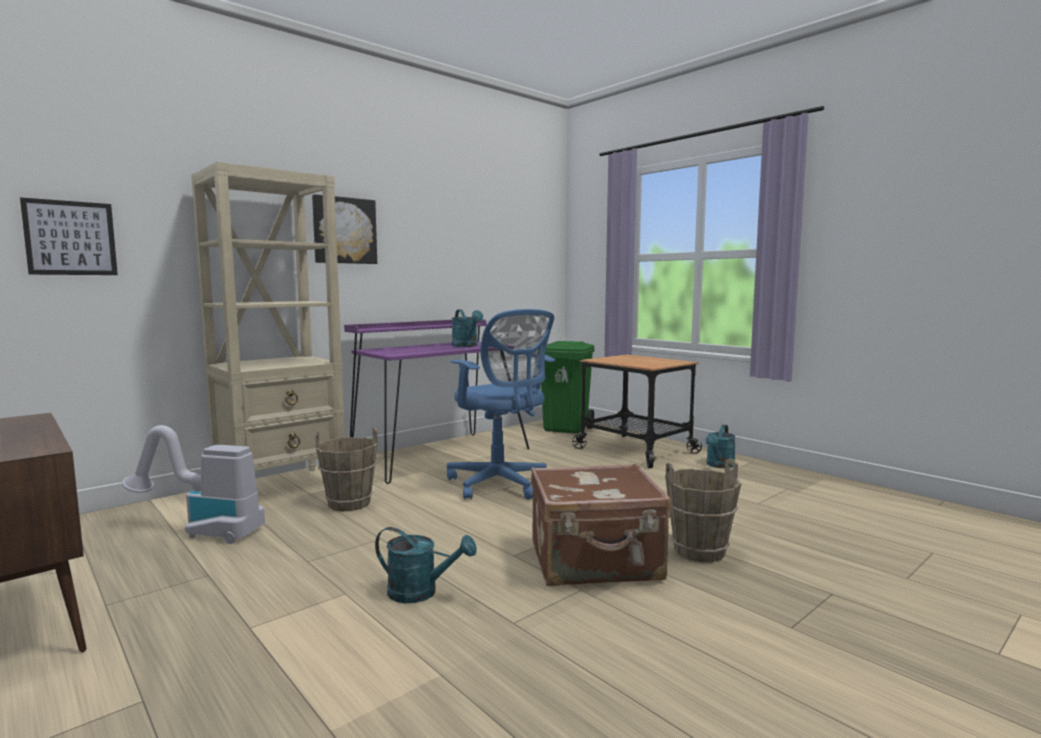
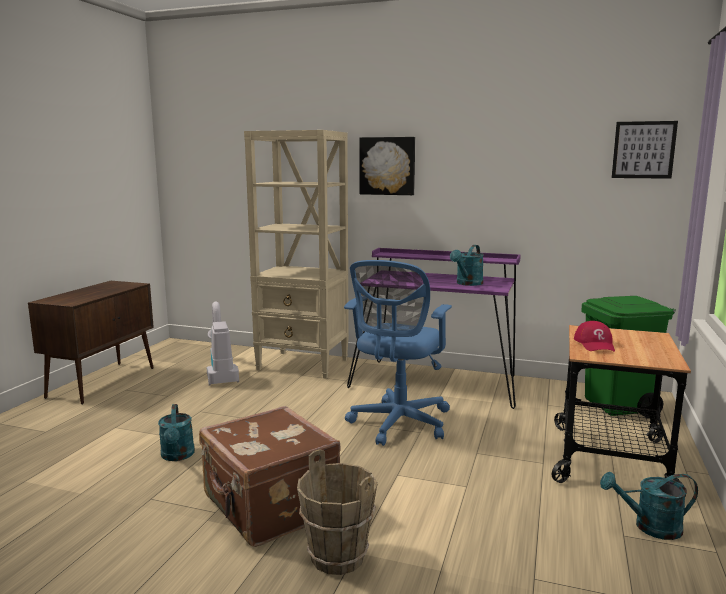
camera: 60 degrees right, 5 degrees up
(70, 238) = (218, 180): picture -> picture (643, 150)
(349, 504) = (297, 390): brown bucket -> none
(630, 363) = (595, 344): none -> red cap

